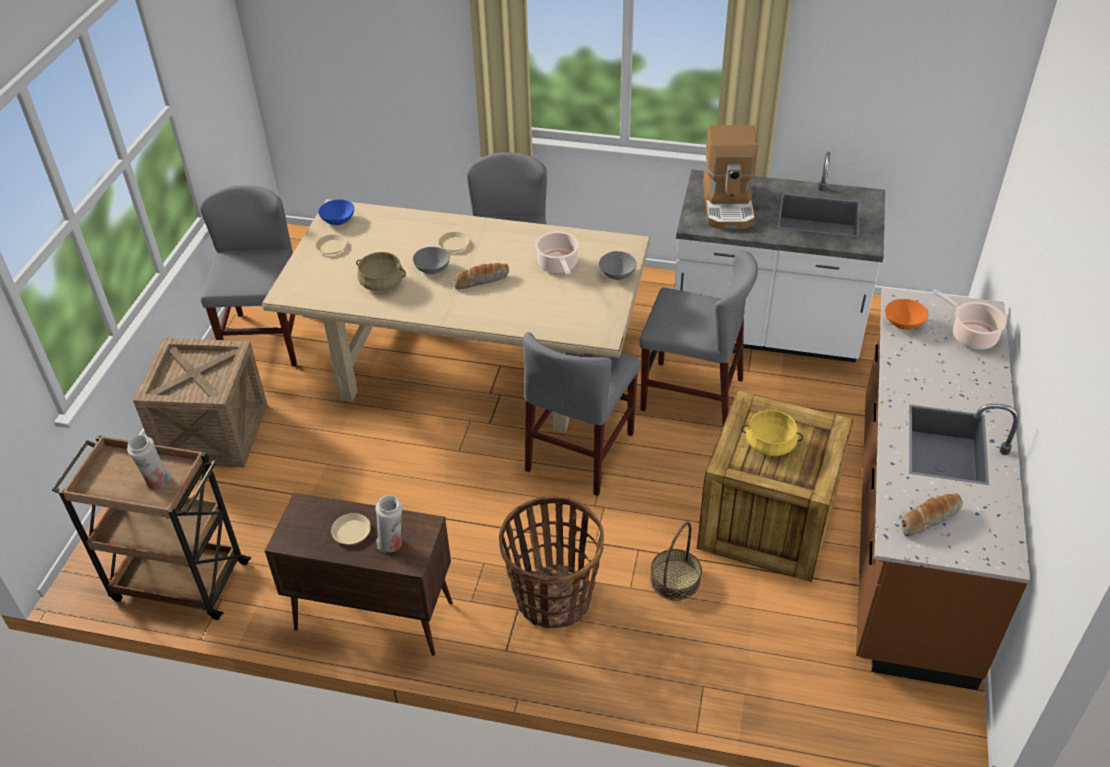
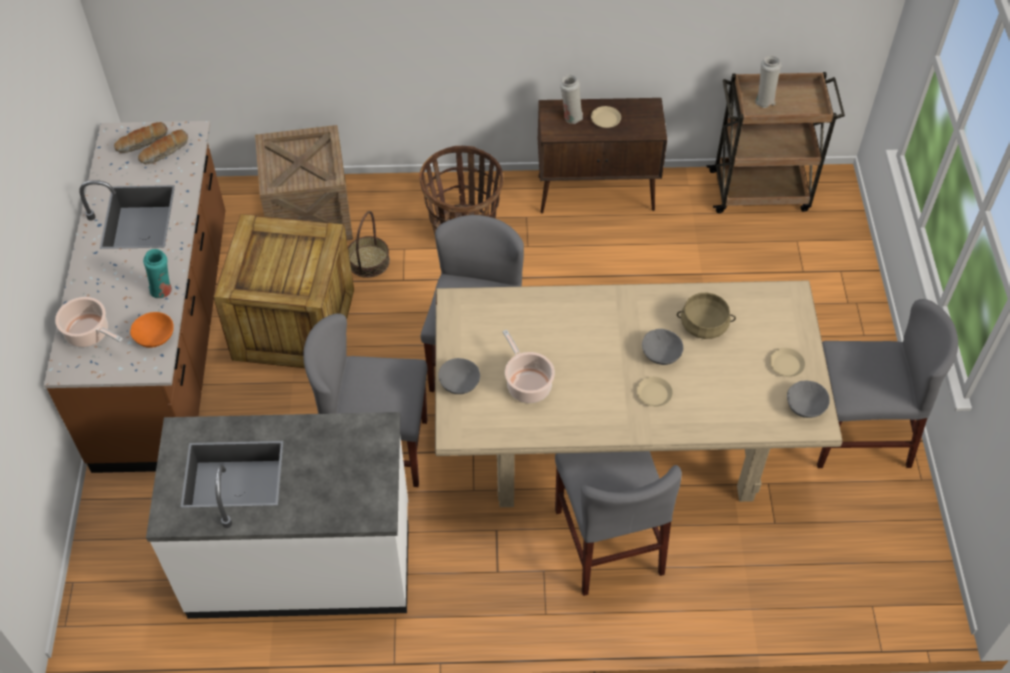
camera: 165 degrees right, 10 degrees up
(213, 433) = (829, 316): crate -> crate (309, 214)
(267, 339) = (857, 434): grey chair -> grey chair turned 75 degrees counterclockwise
(337, 220) = (806, 406): blue bowl -> grey bowl
(481, 280) = (602, 348): bread -> bread (142, 143)
(729, 205) = (342, 470): coffee machine -> none
(770, 444) = (289, 264): yellow cooking pot -> none
(902, 362) = (163, 291): none -> turquoise vase

